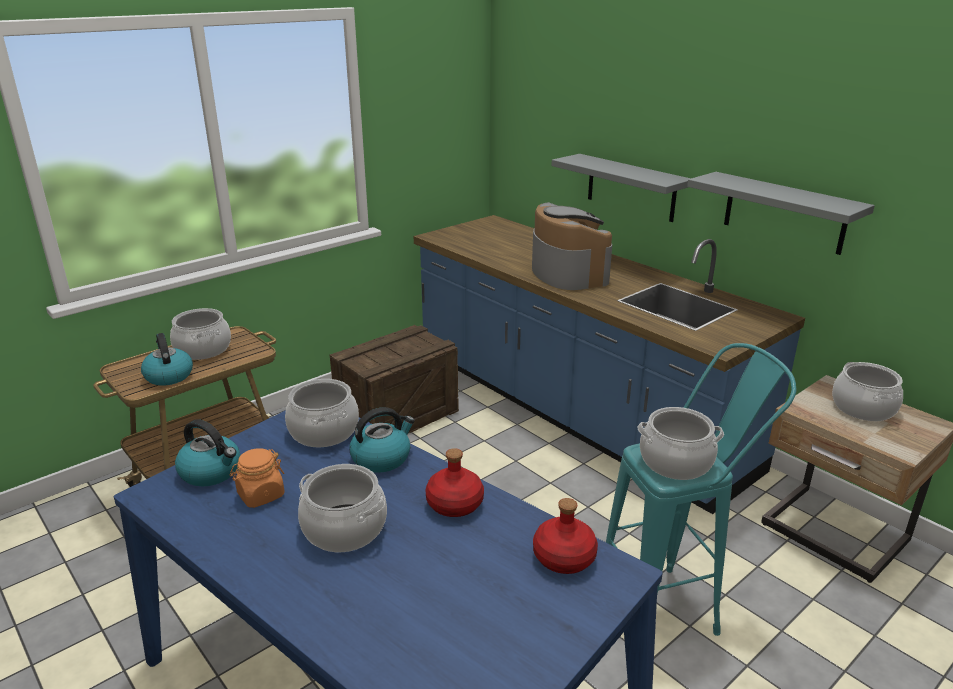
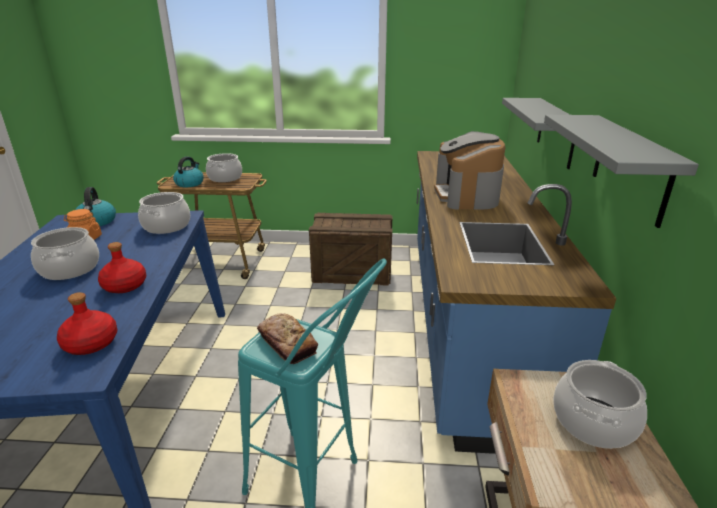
camera: 45 degrees right, 0 degrees up
(382, 458) = (155, 249): kettle -> none
(567, 272) = (466, 195): coffee machine -> coffee machine turned 150 degrees clockwise
(675, 462) = (287, 343): cooking pot -> bread

